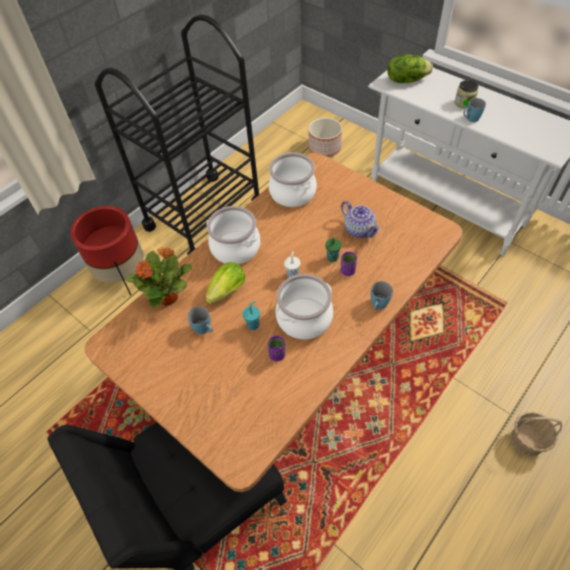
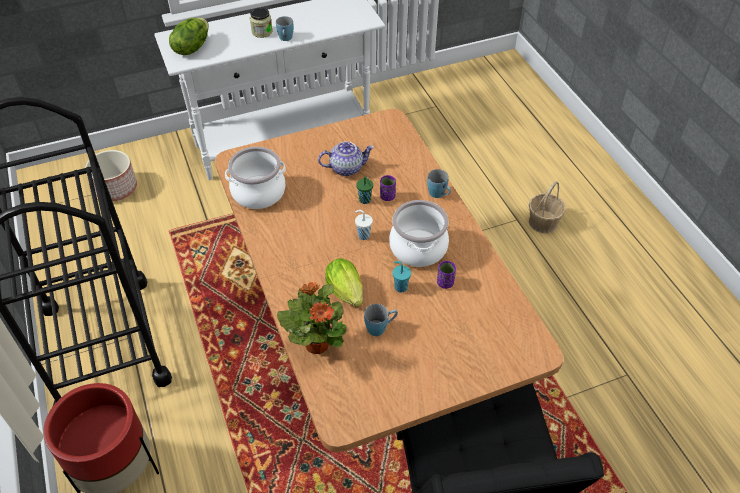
camera: 65 degrees left, 5 degrees down
(236, 247) = (294, 264): cooking pot -> none

